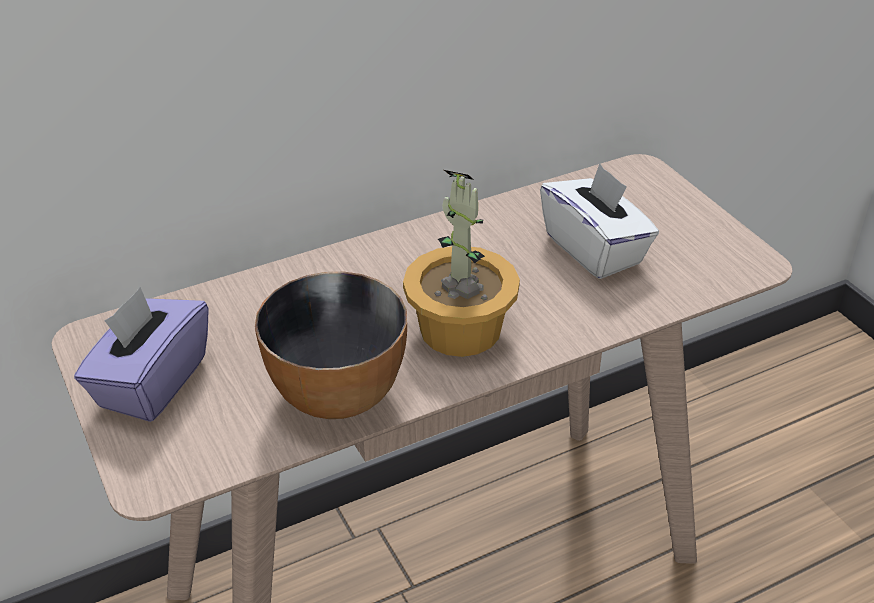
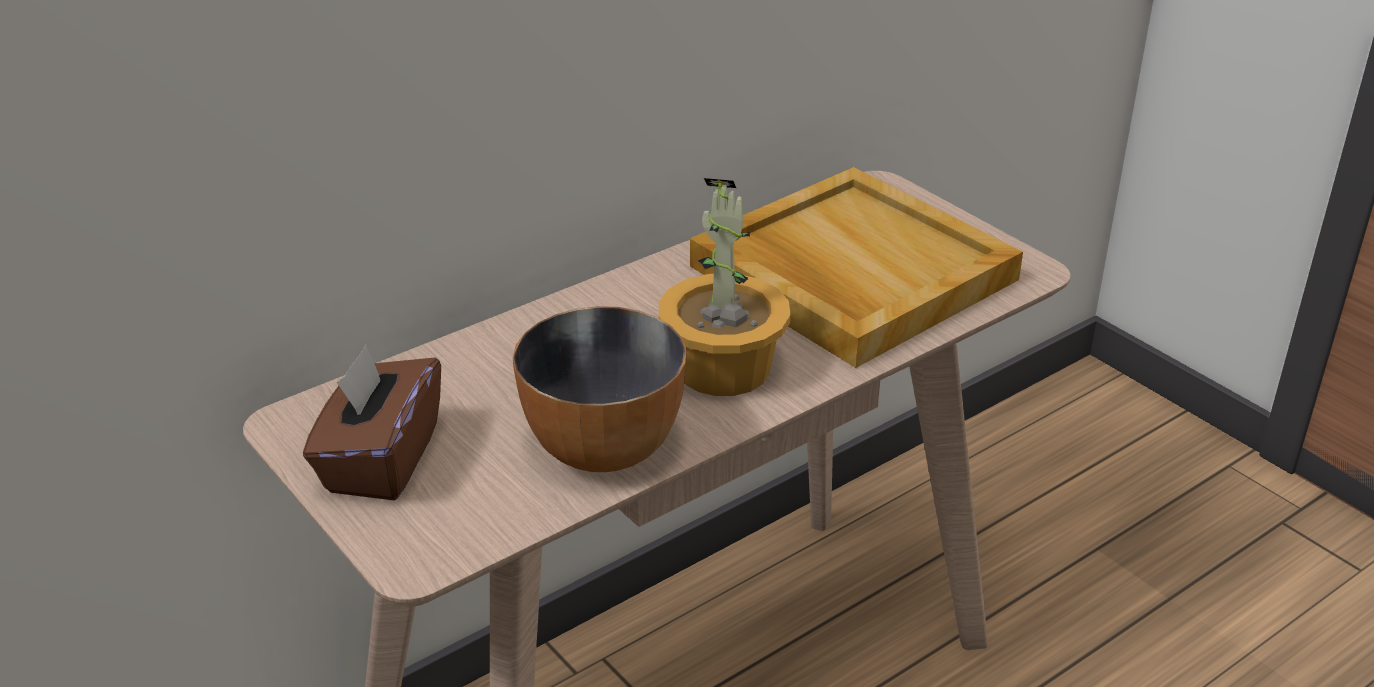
camera: 10 degrees left, 5 degrees down
(151, 382) = (380, 460): purple tissue box -> brown tissue box
(594, 249) = (849, 273): white tissue box -> beige tray

